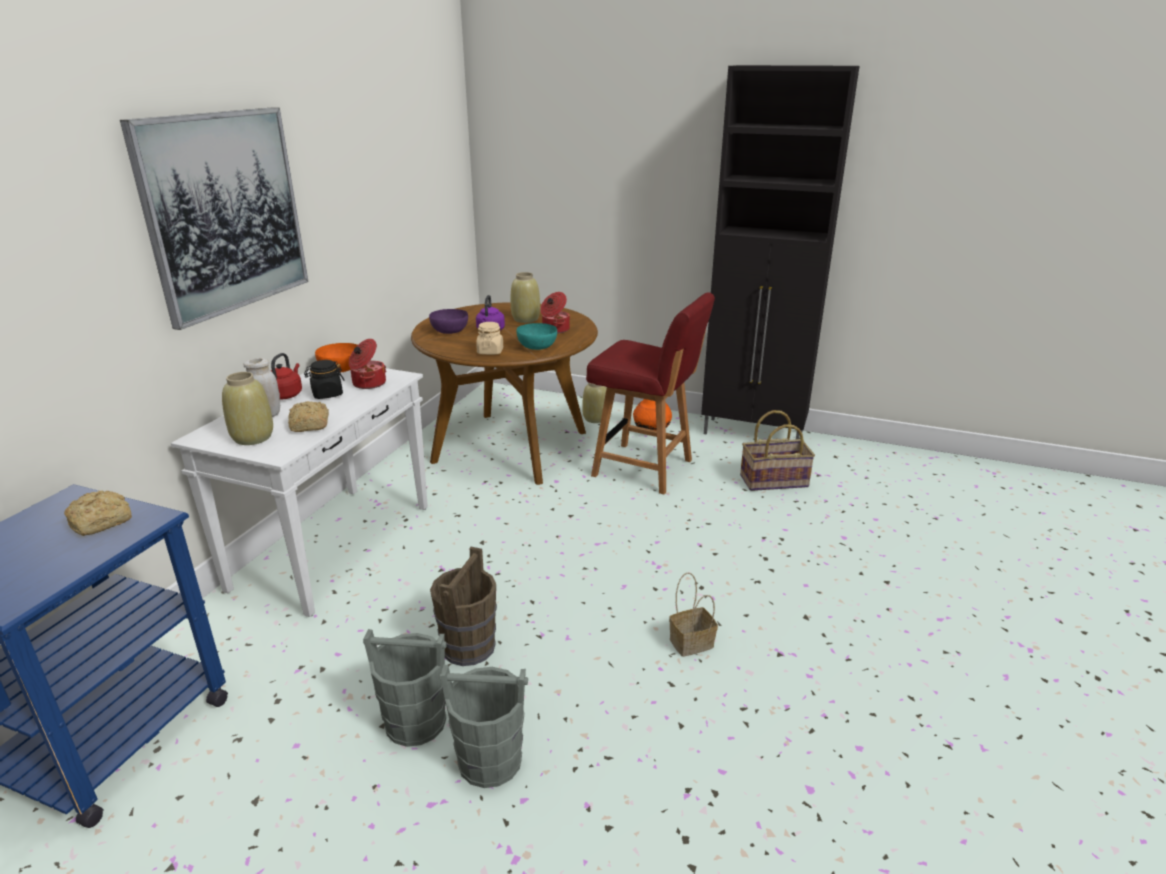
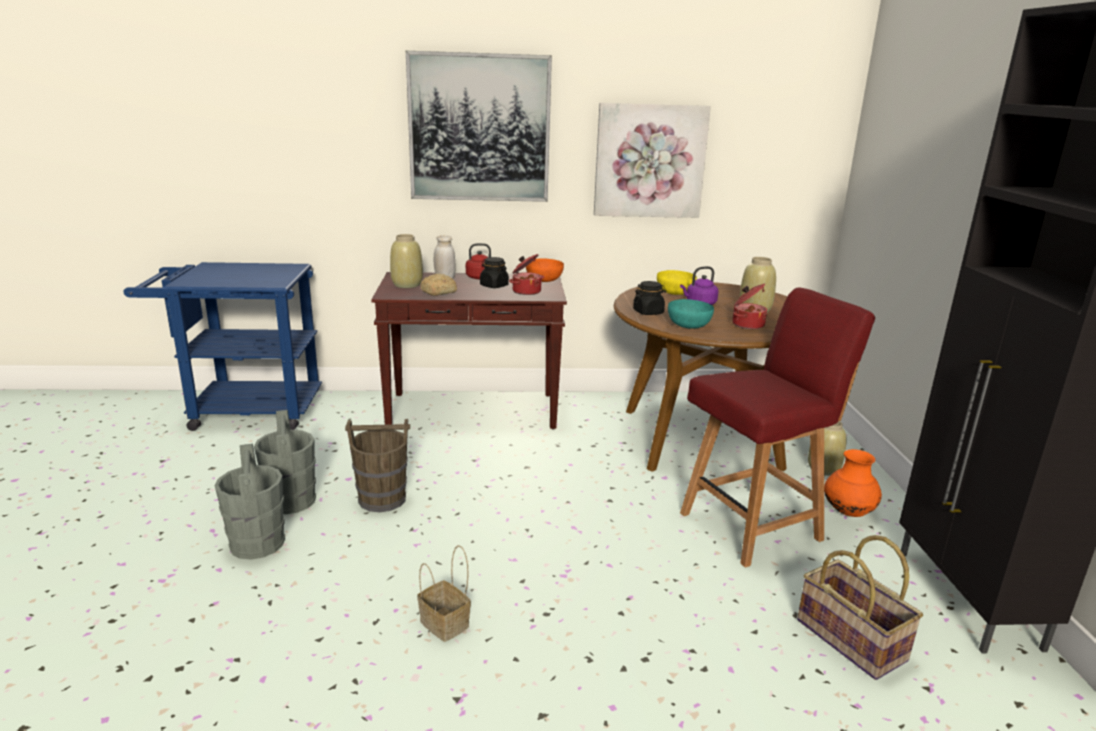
camera: 65 degrees right, 5 degrees down
(103, 522) = (268, 277): bread -> none
(334, 545) = (474, 411): white console table -> brown console table
(367, 211) = (649, 161): none -> picture
(449, 331) = (674, 292): purple bowl -> yellow bowl
(490, 351) = (648, 312): beige jar -> black jar
(645, 469) = (753, 525): red chair -> red chair turned 120 degrees counterclockwise

